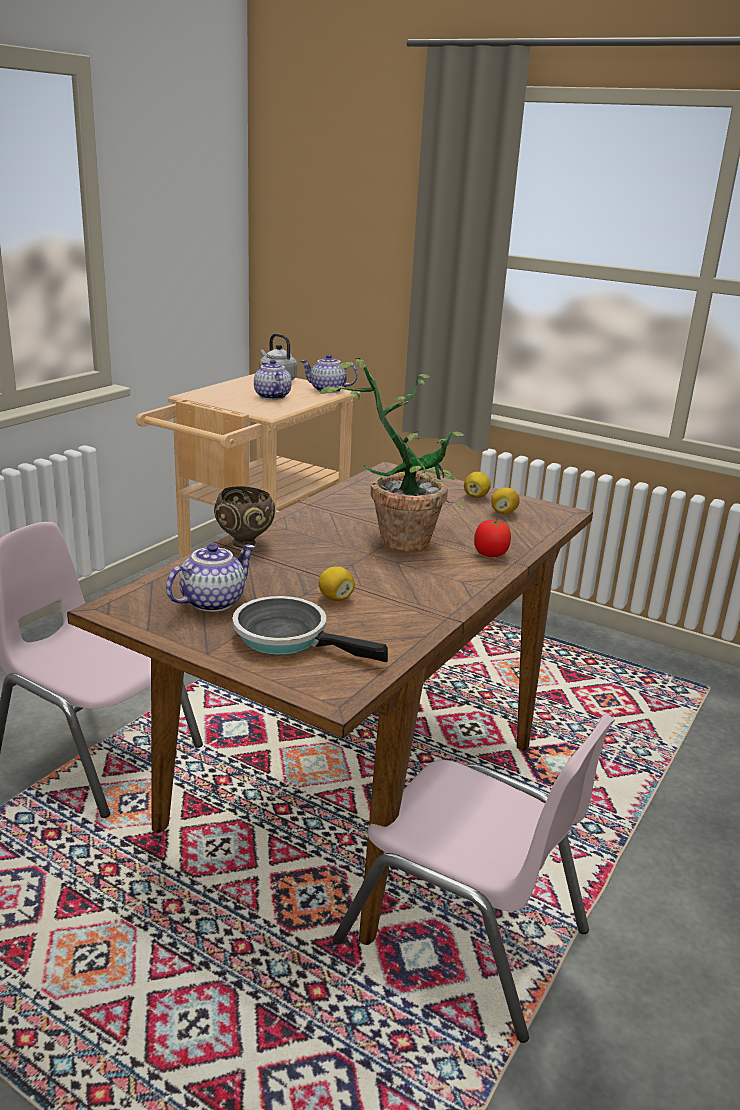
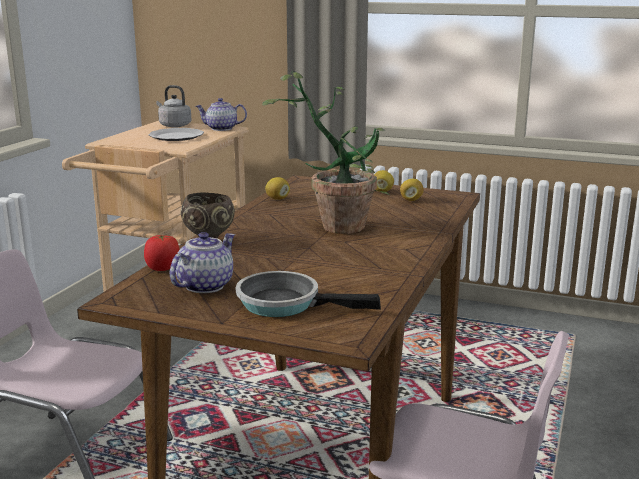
camera: 10 degrees left, 5 degrees down
(271, 396) = (176, 137): teapot -> plate
(335, 598) = (309, 271): lemon -> lemon (277, 199)
(490, 554) = (417, 228): tomato -> tomato (163, 269)

